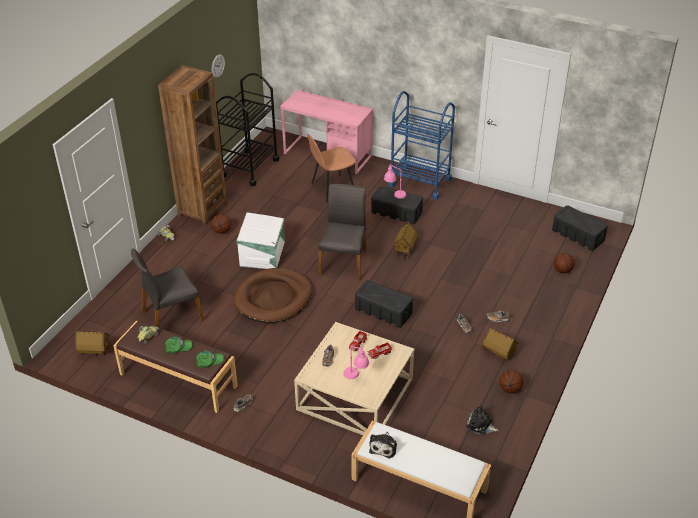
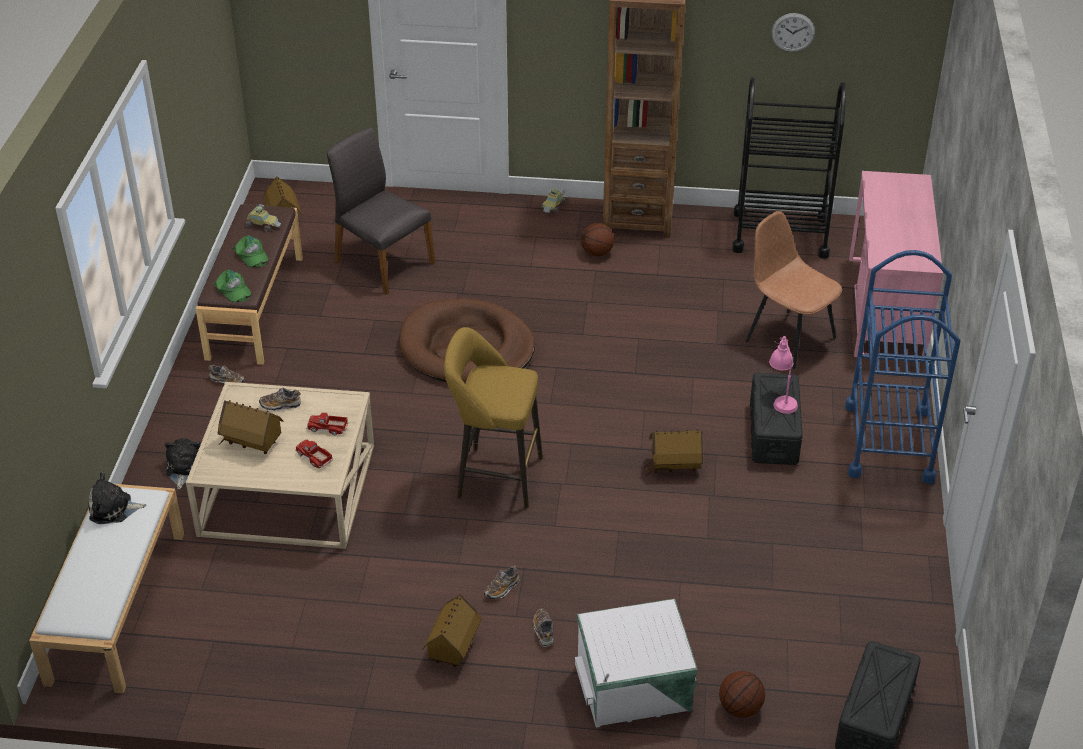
camera: 70 degrees right, 0 degrees up
(263, 253) = (568, 309): white storage box -> white storage box (635, 688)
(344, 262) = (597, 401): grey chair -> none
(356, 376) = (252, 444): pink table lamp -> toy house
(383, 311) = (494, 476): black storage box -> yellow stool
(480, 425) = (264, 657): plush toy -> plush toy (185, 469)
(510, 389) = (365, 682): basketball -> none

